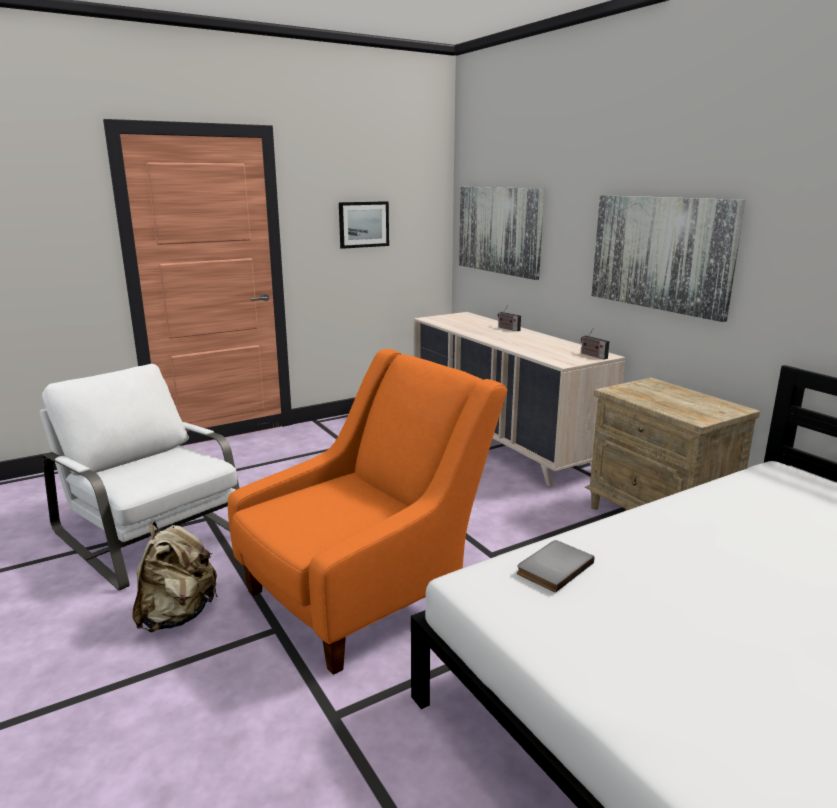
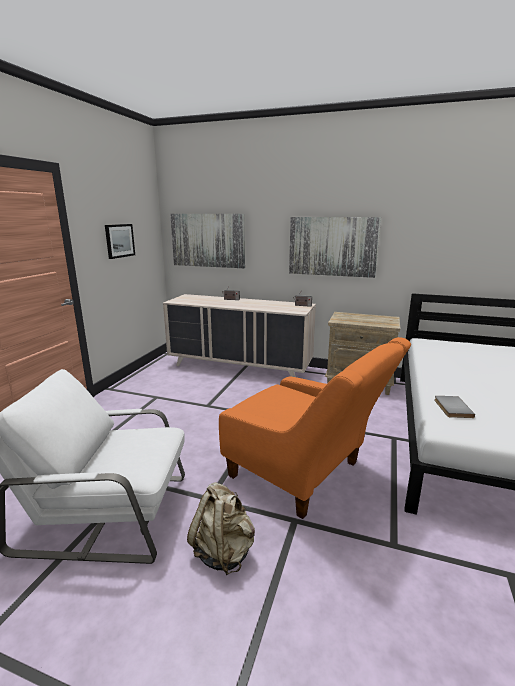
camera: 40 degrees left, 0 degrees up
(364, 593) = (304, 475): orange armchair -> orange armchair turned 120 degrees clockwise

